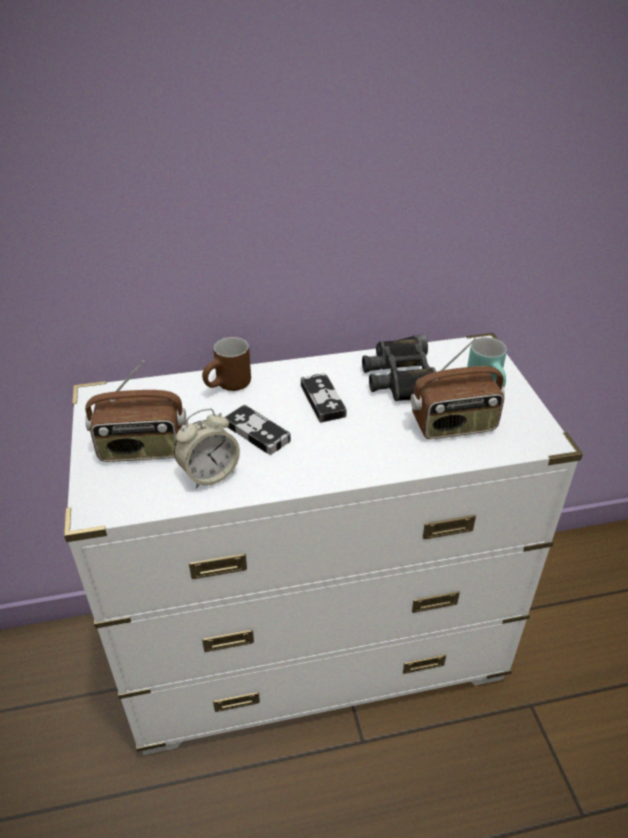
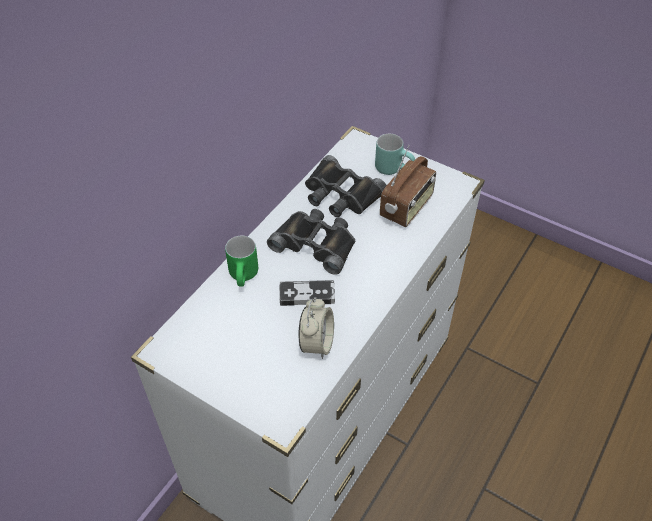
camera: 45 degrees left, 10 degrees up
(142, 449) = (252, 362): radio -> none
(229, 387) = (245, 277): brown mug -> green mug
(322, 400) = (316, 244): game controller -> black binoculars

